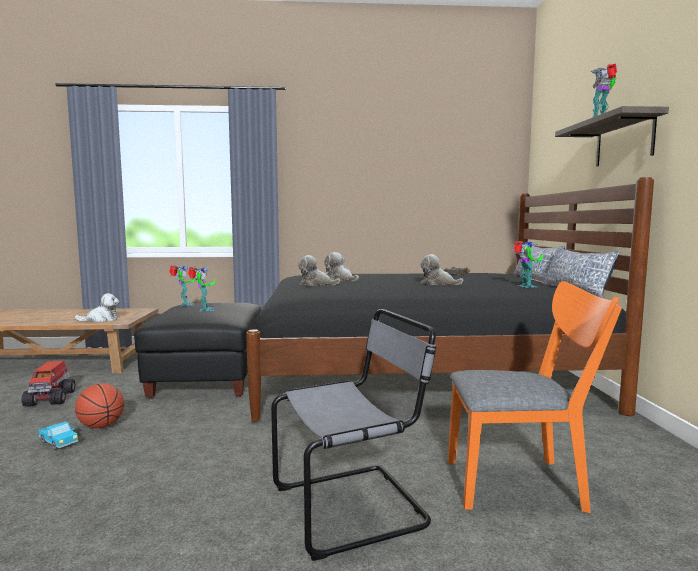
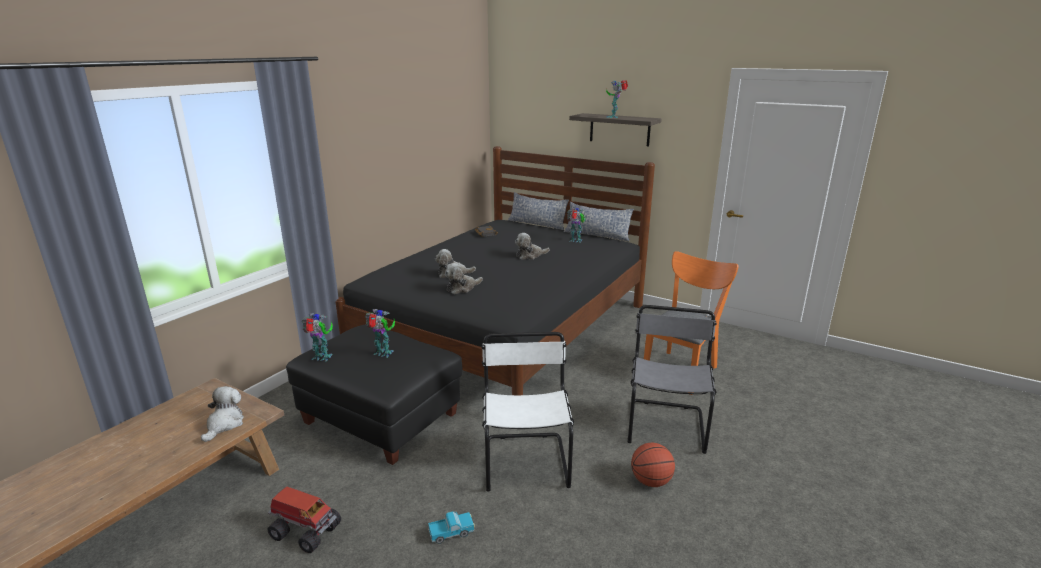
camera: 55 degrees left, 15 degrees up
(101, 426) = (436, 503): basketball -> basketball (651, 481)
(193, 442) = (525, 460): none -> white chair

